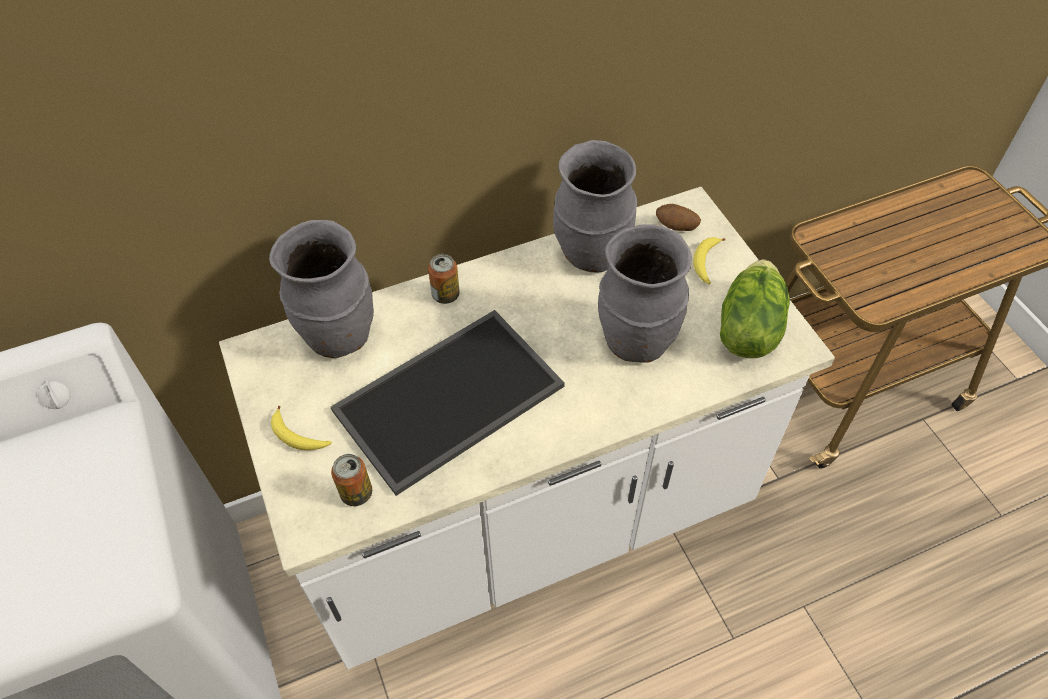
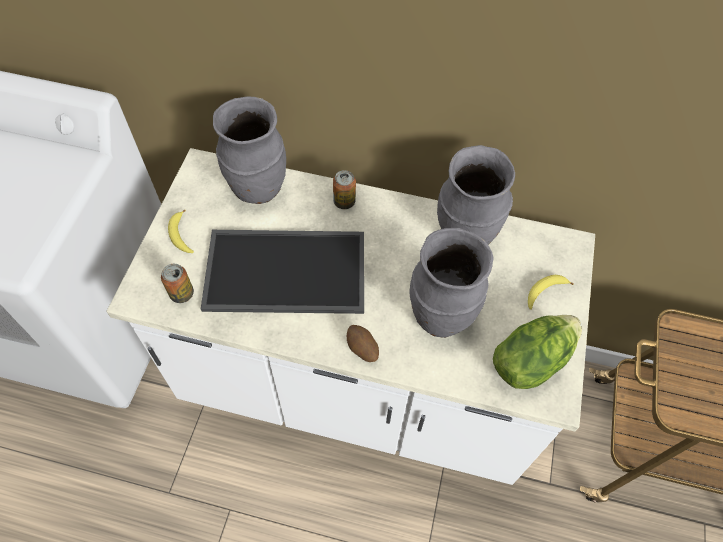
camera: 35 degrees right, 5 degrees up
(676, 227) = (546, 252): potato -> potato (362, 349)

